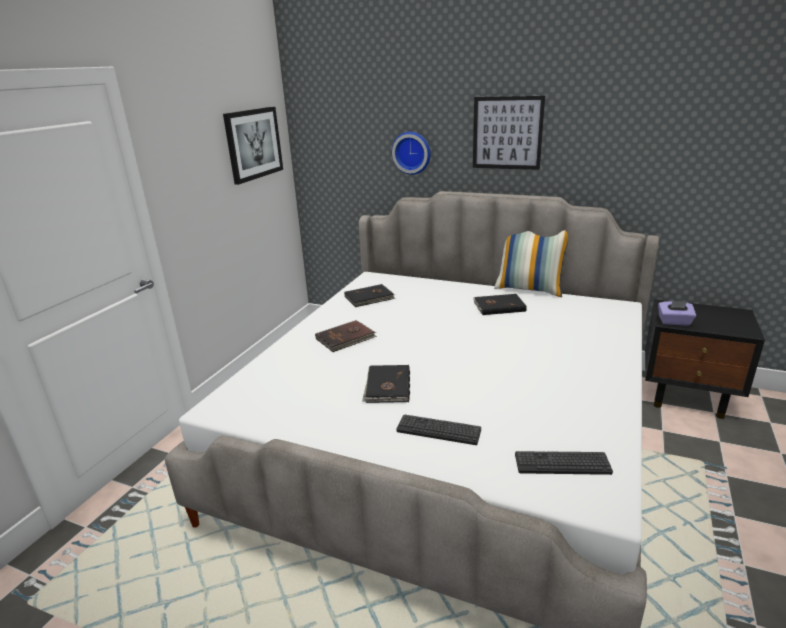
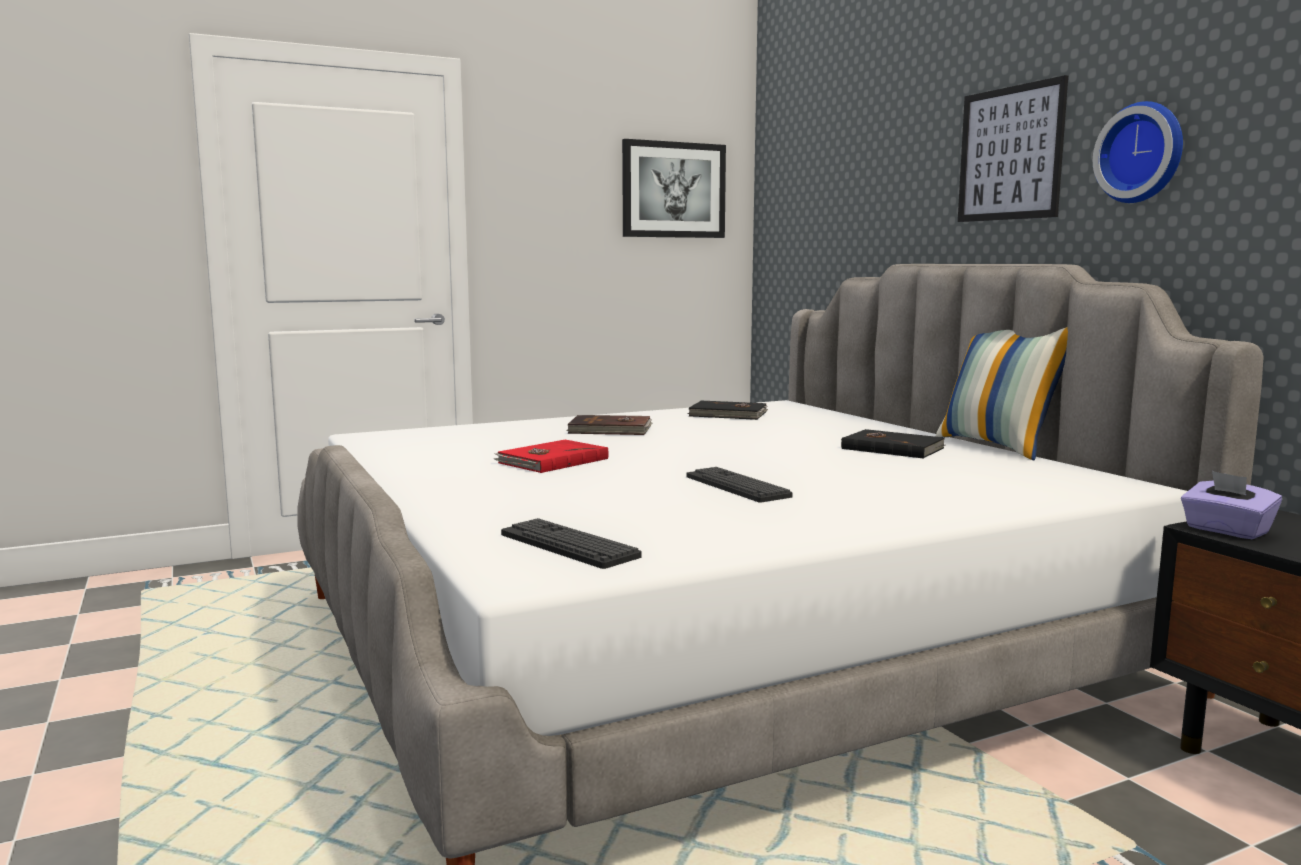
camera: 40 degrees right, 15 degrees down
(387, 386) = (551, 461): black book -> red book
(412, 152) = (883, 204): wall clock -> wall clock (1142, 153)
(438, 430) = (511, 493): keyboard -> keyboard (737, 486)

